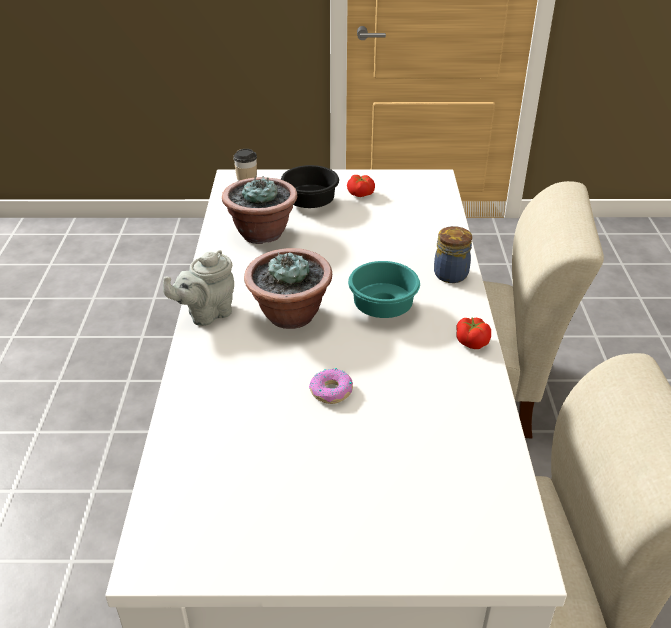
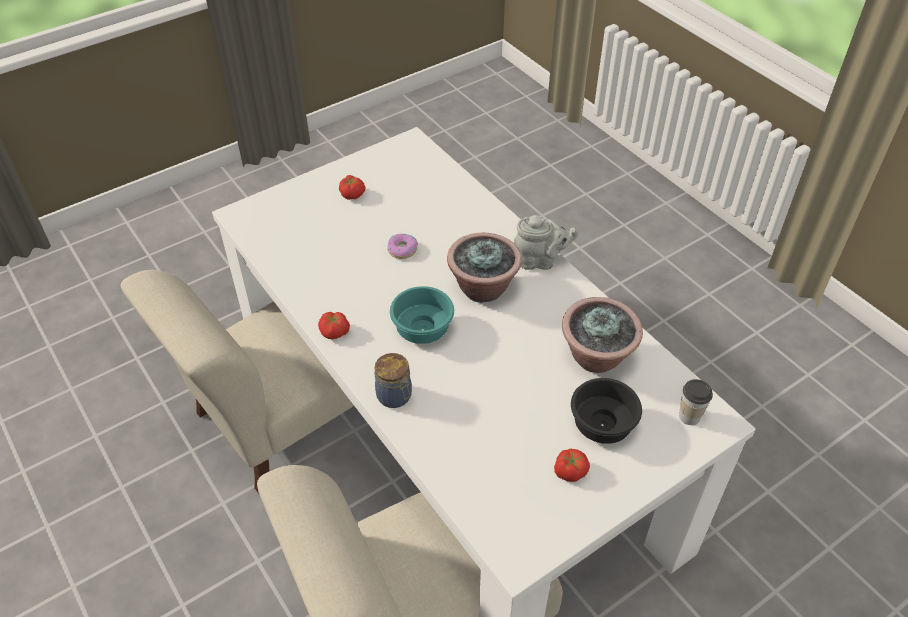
camera: 145 degrees right, 10 degrees up
(206, 314) = (540, 261): grey teapot -> grey teapot turned 75 degrees clockwise
(326, 505) = (352, 194): none -> tomato

